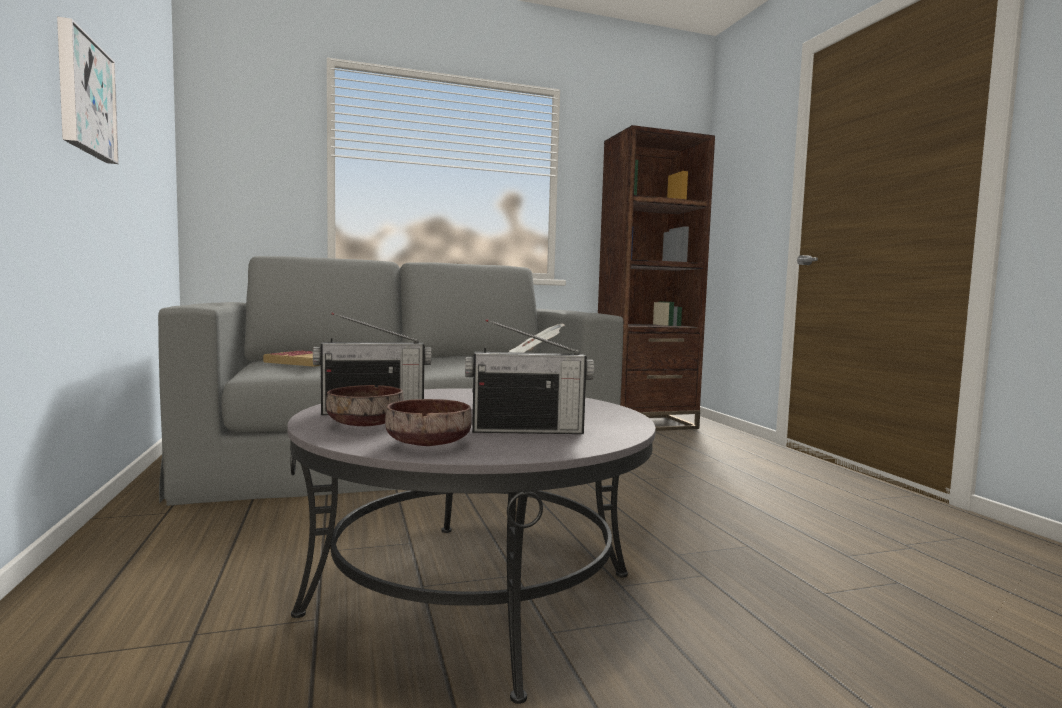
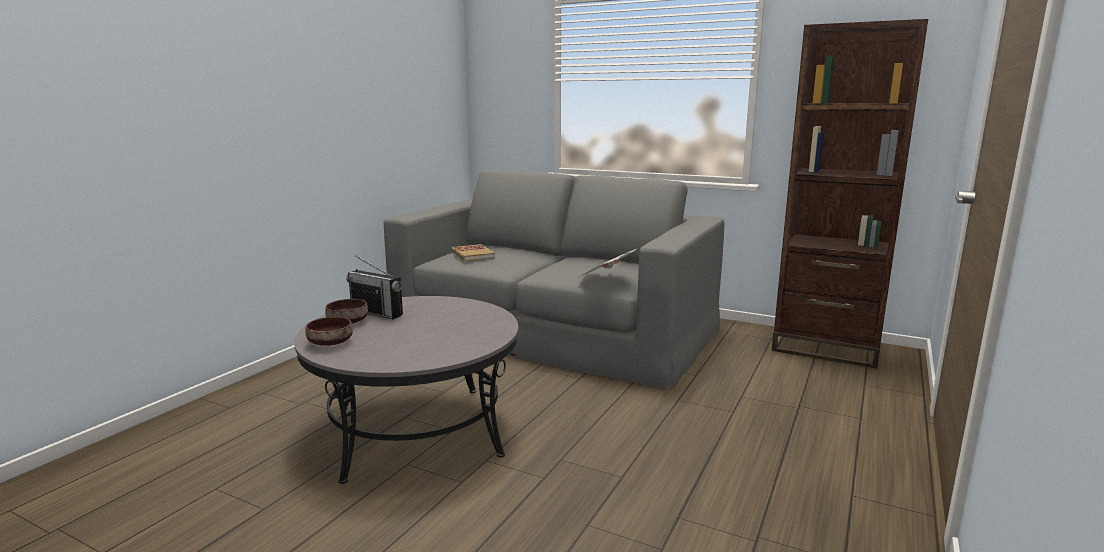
camera: 45 degrees right, 10 degrees up
(83, 96) = (347, 99): picture -> none
(527, 430) = (392, 346): radio -> none

